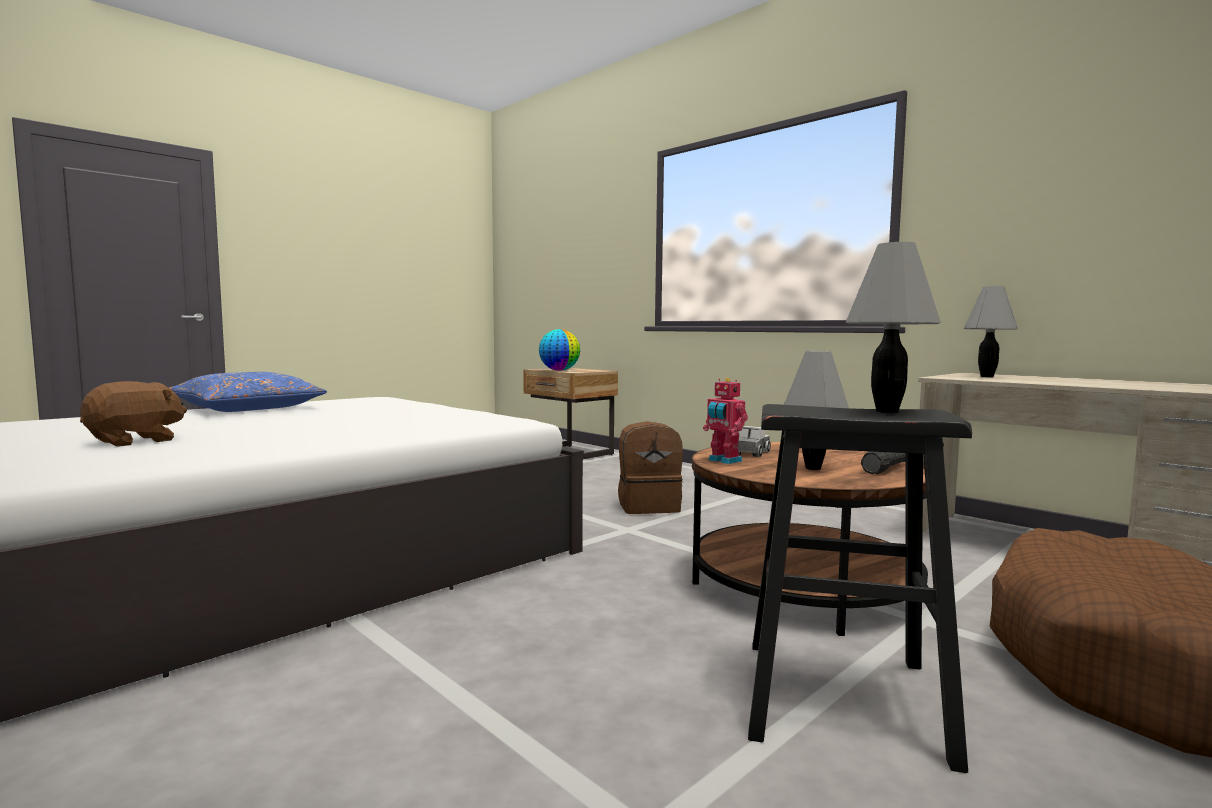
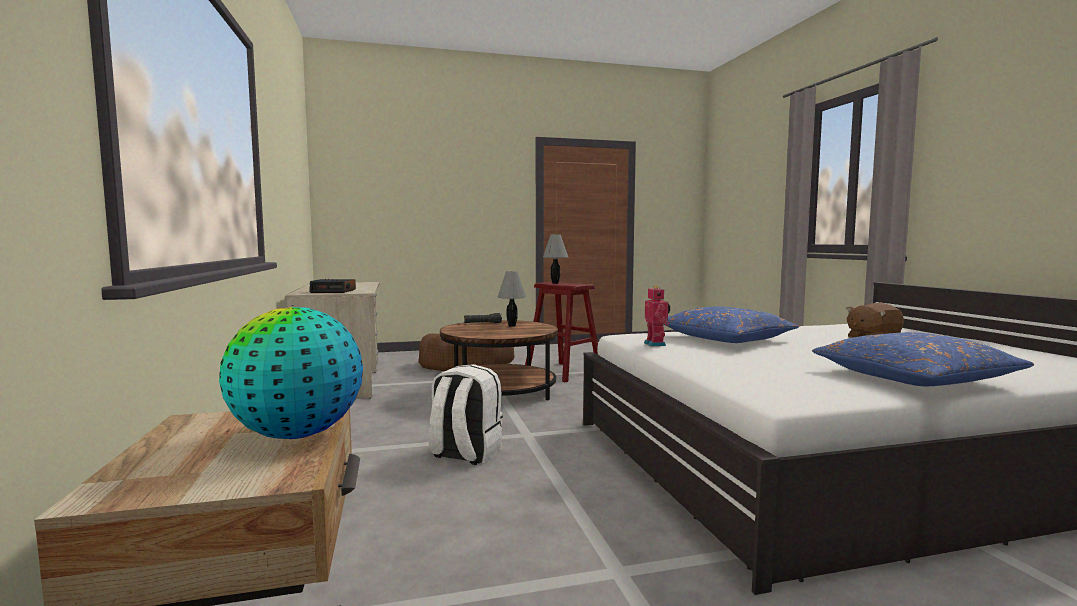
camera: 150 degrees left, 0 degrees up
(384, 423) = (726, 339): none -> blue pillow
(649, 506) = (465, 454): brown backpack -> white backpack
(723, 461) = (537, 331): toy robot -> toy robot (656, 344)
(751, 453) = (509, 333): toy truck -> none
(841, 698) = (563, 372): black stool -> red stool
(987, 376) = (334, 291): grey table lamp -> alarm clock

